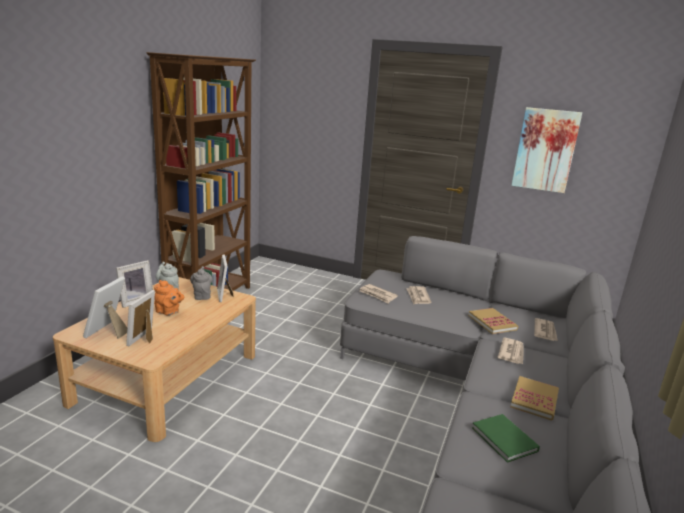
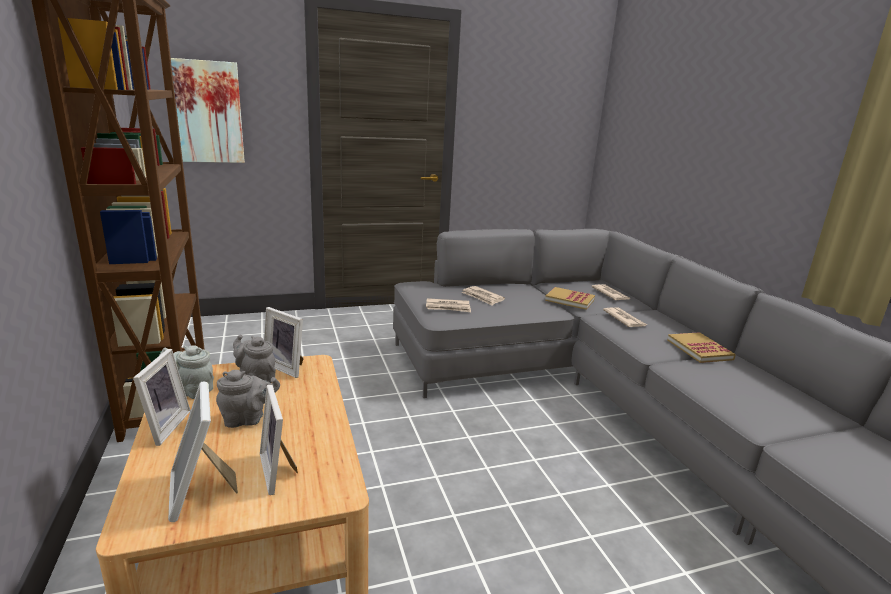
camera: 40 degrees left, 0 degrees up
(169, 312) = (247, 419): orange teapot -> grey teapot
(504, 440) = (745, 390): green book -> none
(545, 150) = (511, 123): picture -> picture (207, 112)

